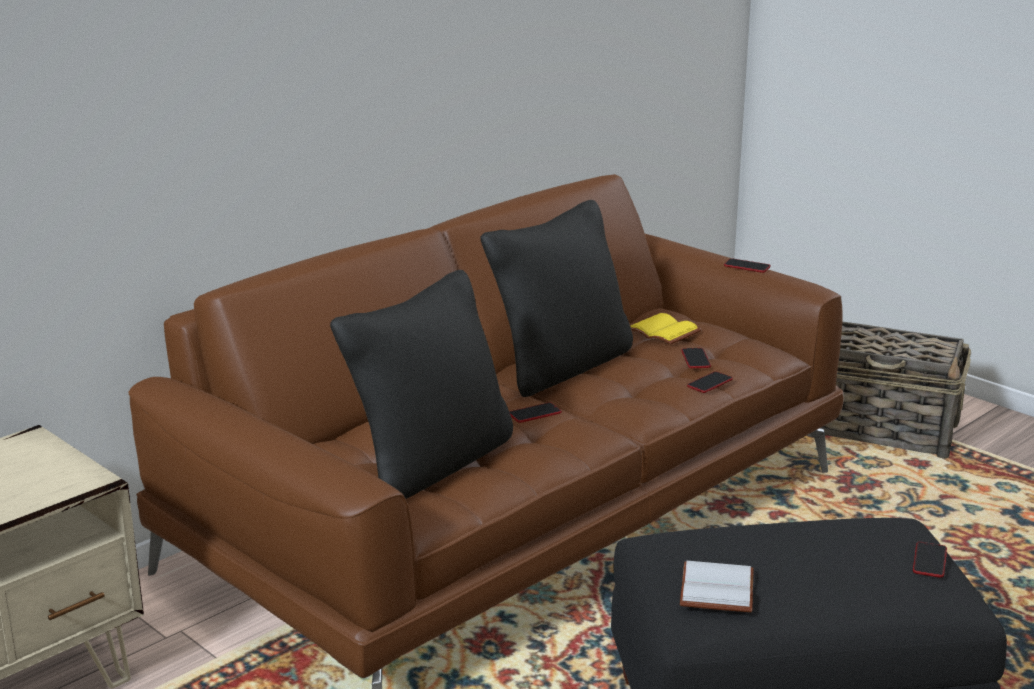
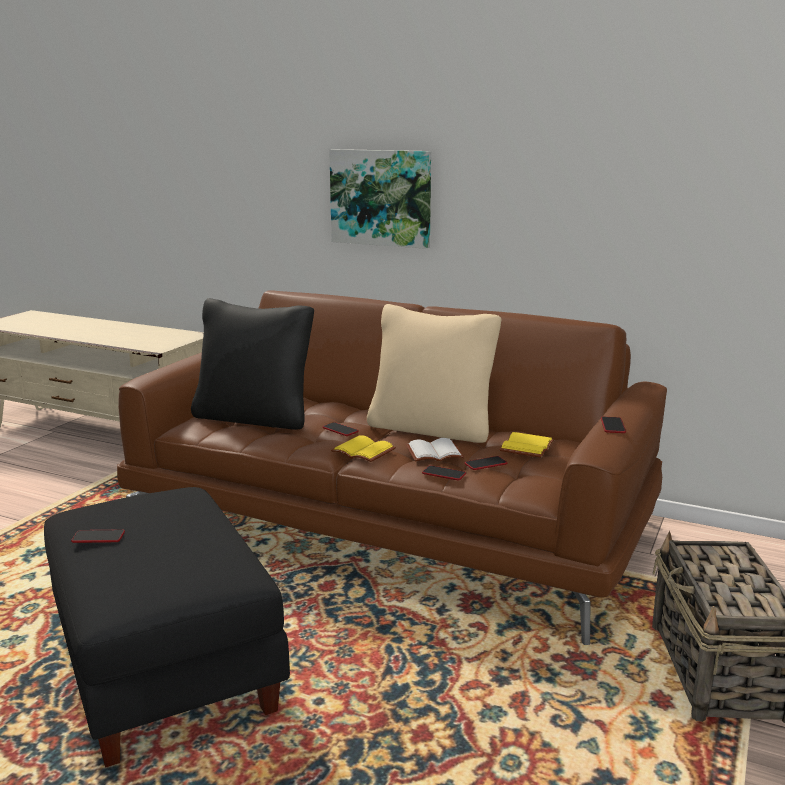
camera: 70 degrees right, 5 degrees down
(299, 94) = (381, 197): none -> picture
(560, 366) = (432, 428): black pillow -> beige pillow
(615, 411) = (365, 451): none -> yellow book
(719, 590) = (109, 511): white book -> white book (433, 453)
(929, 561) = (169, 586): phone -> phone (98, 537)

